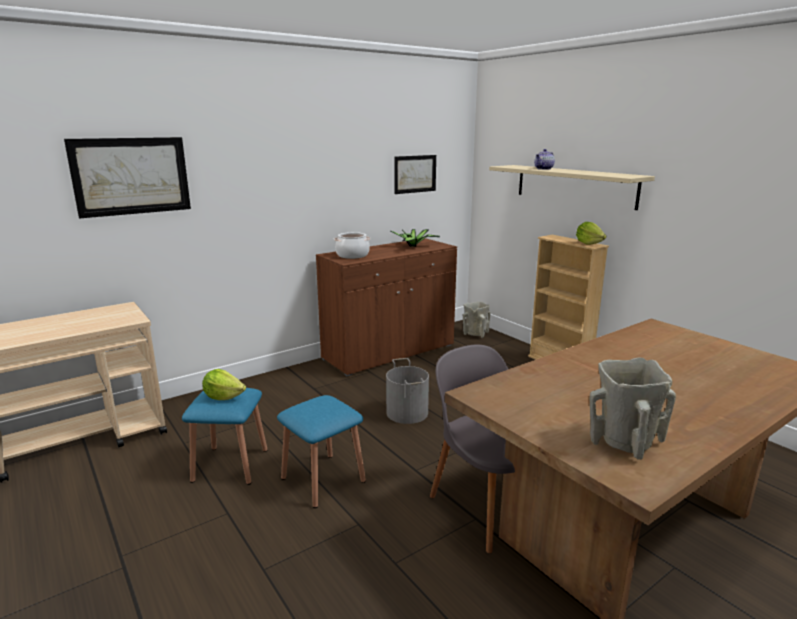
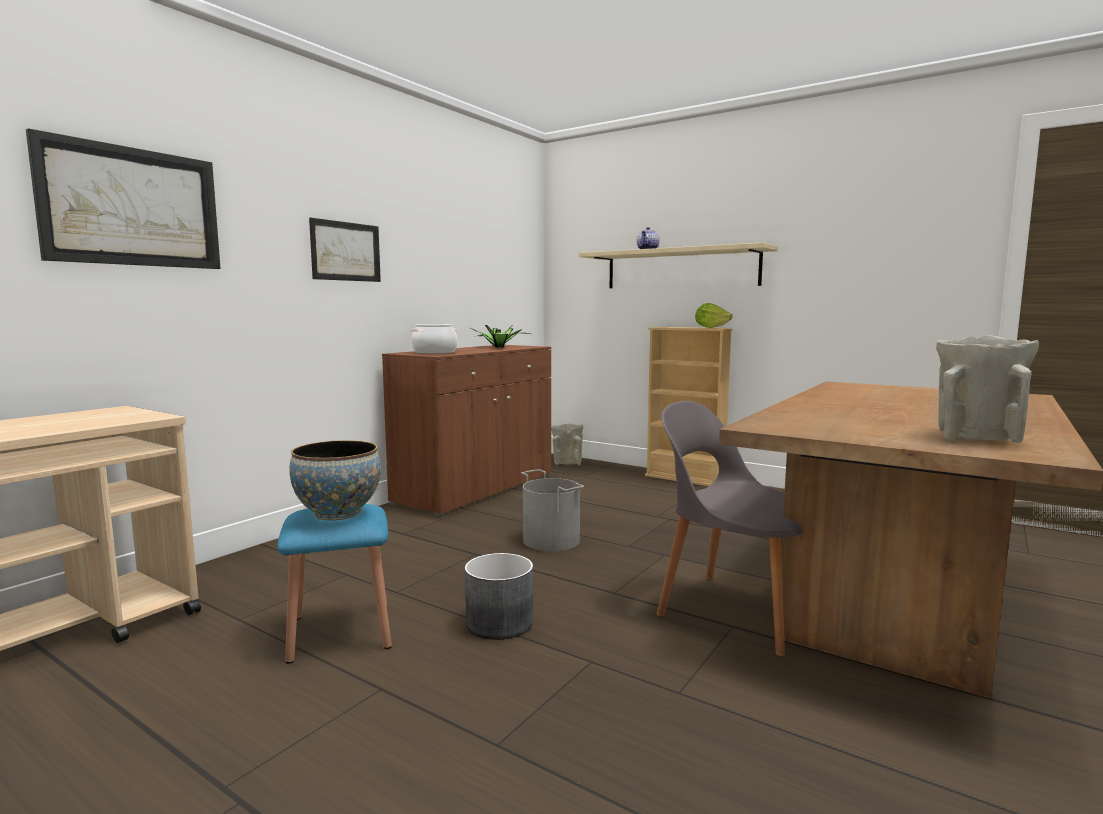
camera: 20 degrees left, 10 degrees down
(223, 397) = (338, 513): lettuce -> bowl
(323, 479) = (498, 623): blue stool -> grey planter
(415, 174) = (488, 263): picture -> picture (346, 251)

